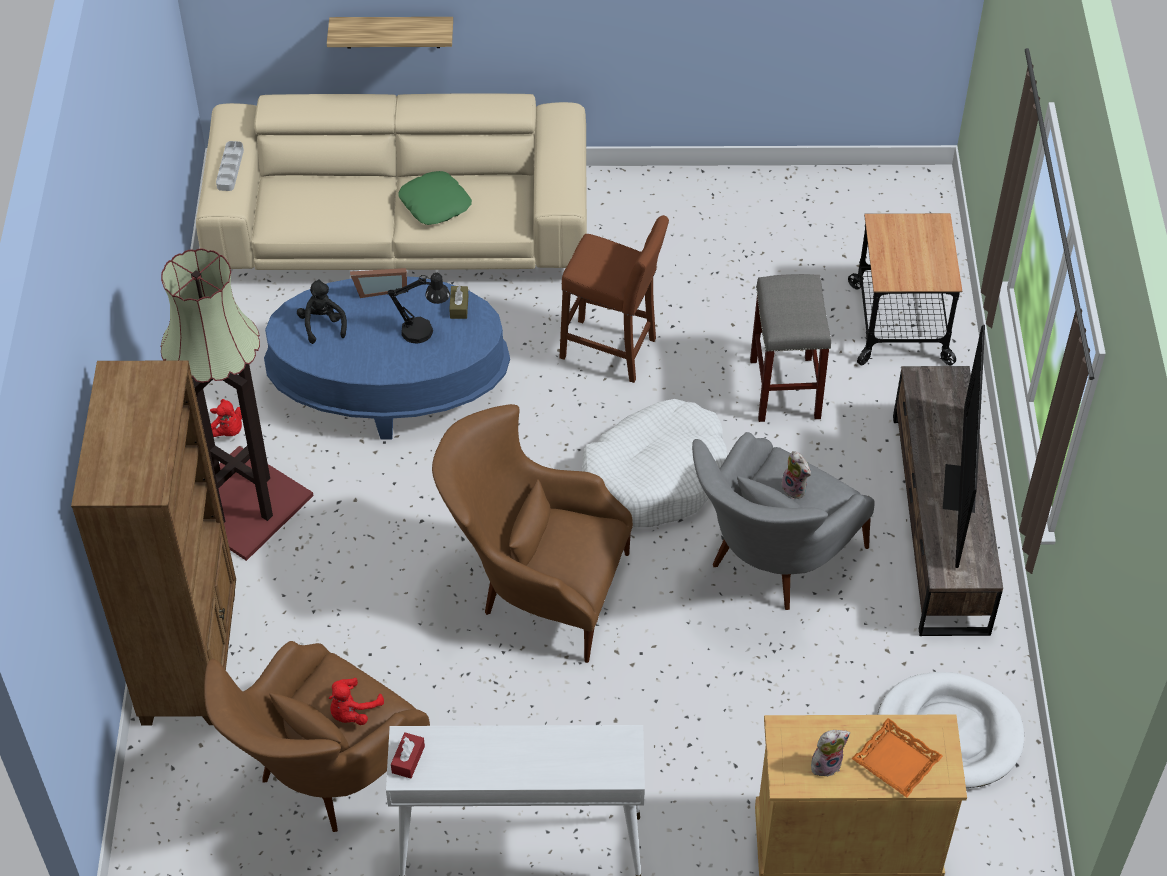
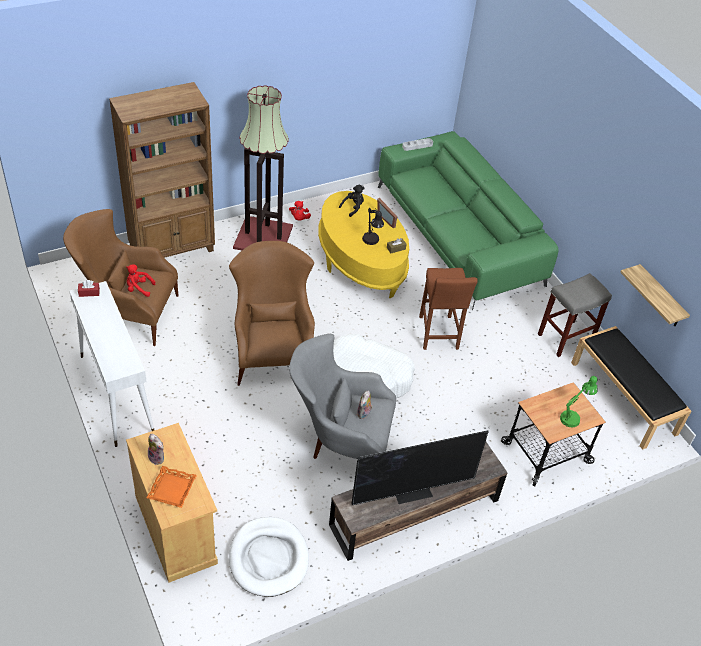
camera: 60 degrees right, 5 degrees down
(390, 385) = (361, 262): blue coffee table -> yellow coffee table
(392, 32) = (516, 146): shelf -> shelf (660, 297)
(400, 228) = (458, 234): beige sofa -> green sofa
(435, 203) = (458, 223): green pillow -> none
(785, 390) = (461, 414): grey stool -> grey stool (565, 339)
(843, 191) = (624, 398): none -> black bench
(927, 244) = (573, 417): none -> green table lamp

